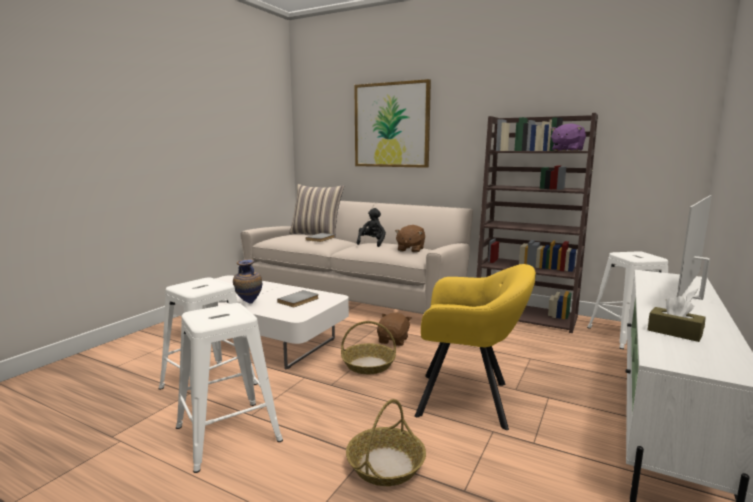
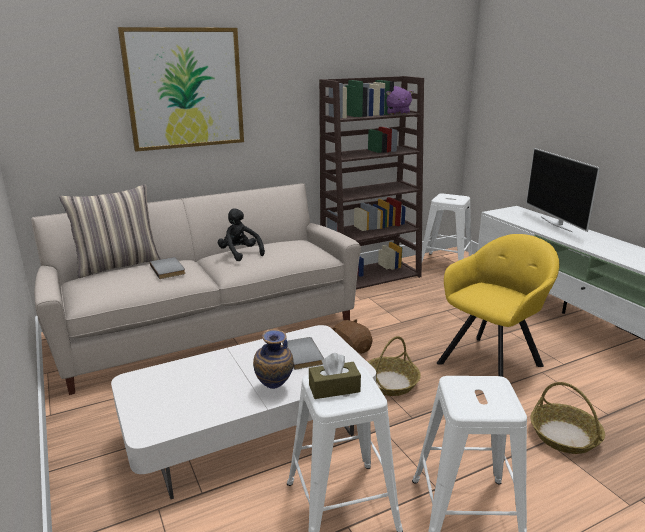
camera: 55 degrees left, 10 degrees up
(410, 249) = (297, 248): brown plush toy -> none
(674, 332) = (617, 253): brown tissue box -> brown tissue box (334, 388)

